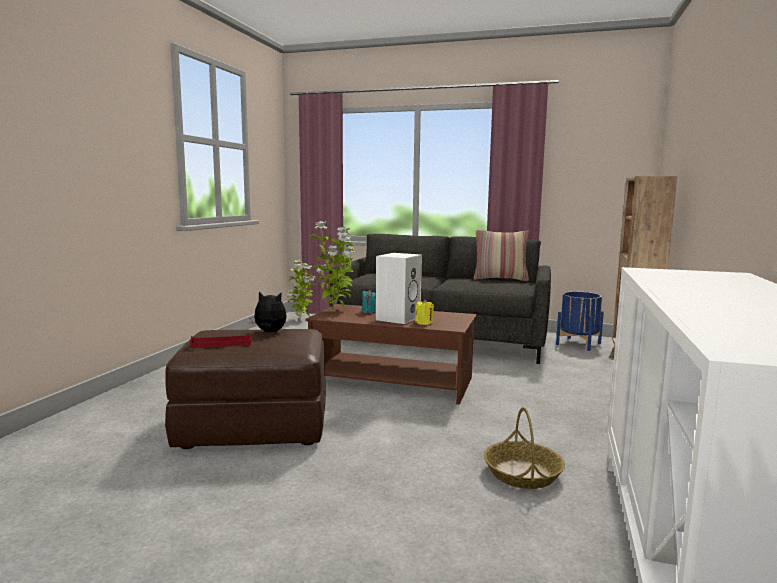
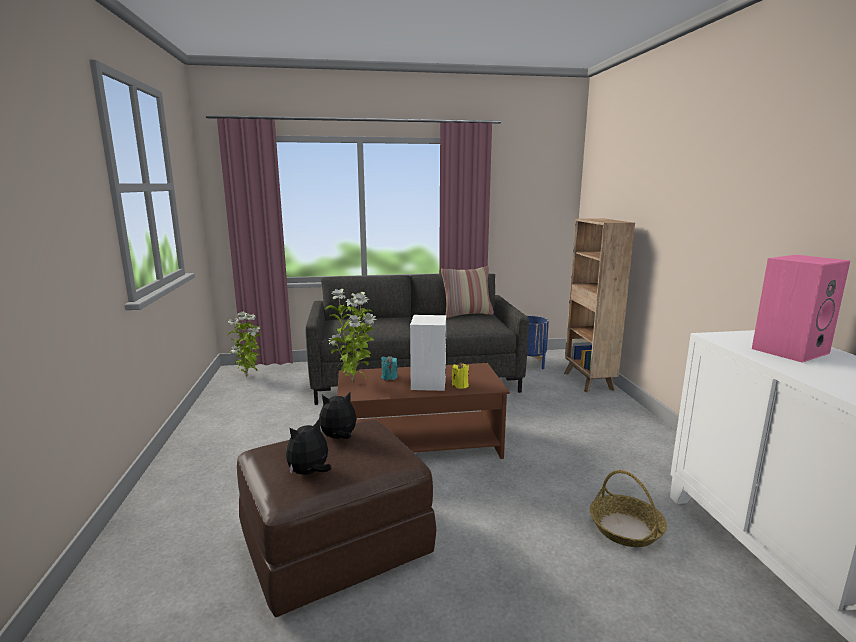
camera: 25 degrees left, 5 degrees up
(221, 344) = (309, 473): red tray -> plush toy
(705, 280) = (789, 350): none -> pink speaker

